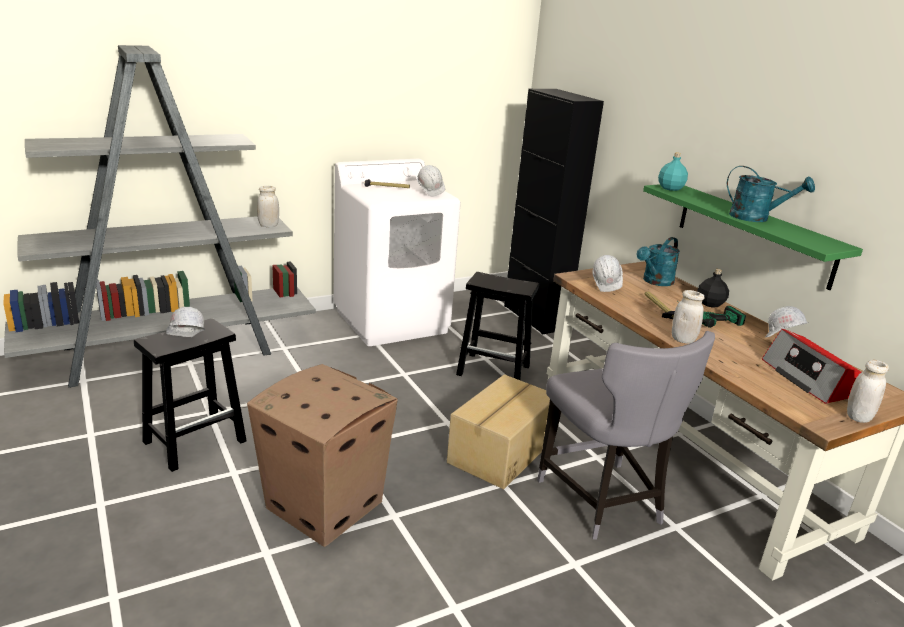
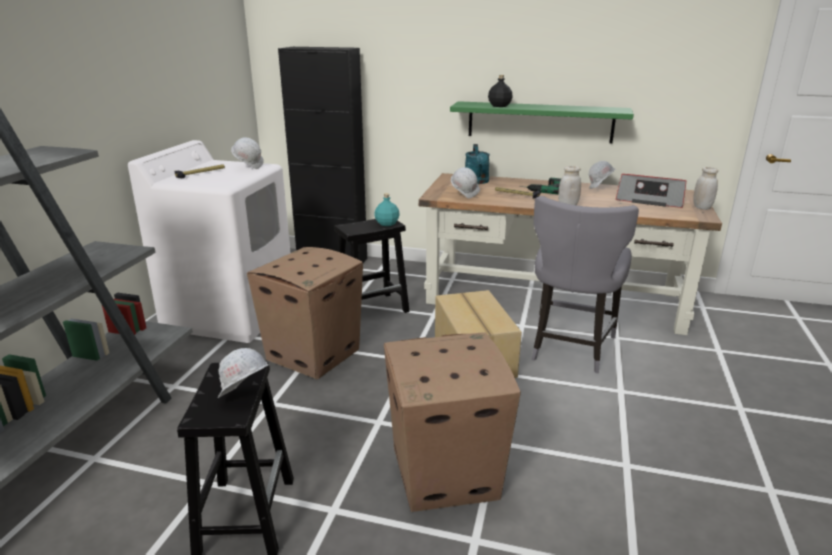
camera: 45 degrees left, 0 degrees up
(268, 225) = (115, 252): white jar -> none
(392, 377) = (314, 354): none -> cardboard box
(603, 502) = (569, 348): grey chair -> grey chair turned 90 degrees clockwise
(670, 188) = (468, 104): turquoise bottle -> turquoise bottle (387, 224)
(710, 304) = (529, 183): black bottle -> black bottle (500, 106)
(756, 218) = (554, 107): turquoise watering can -> none

